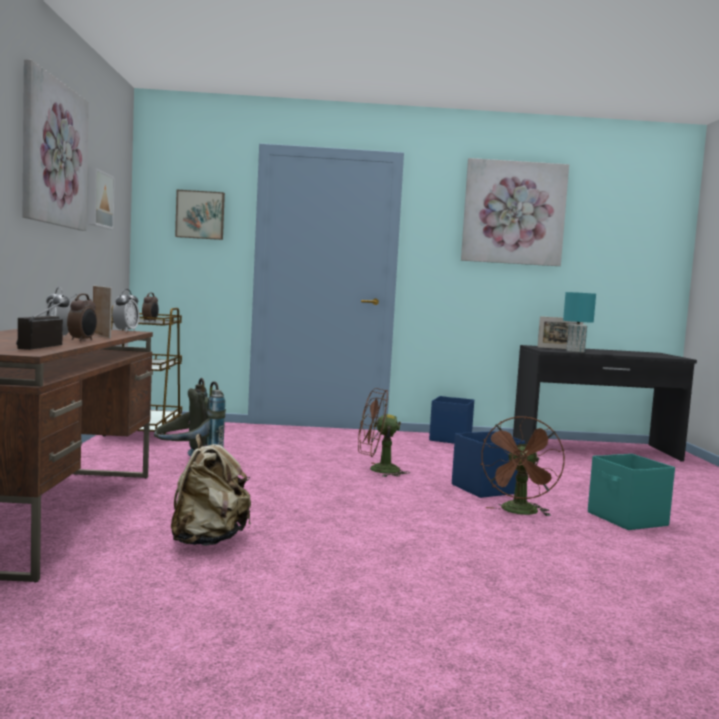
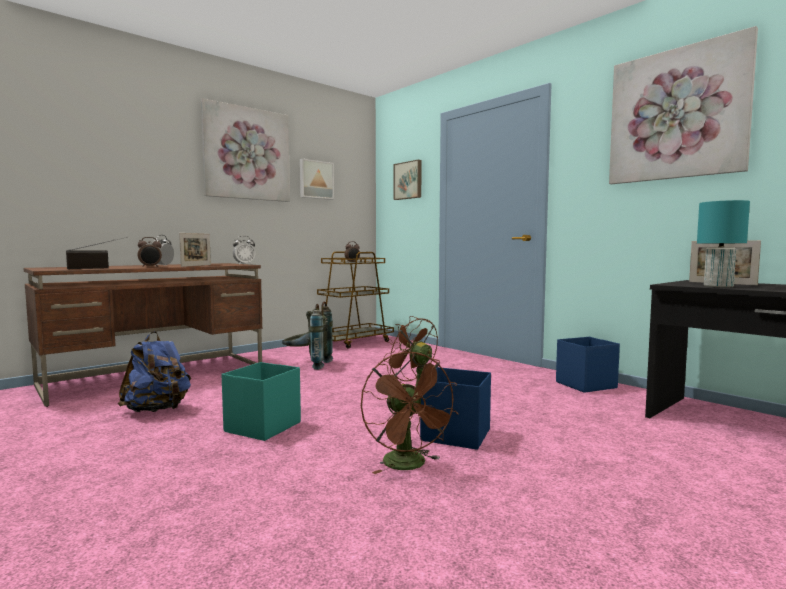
camera: 50 degrees right, 0 degrees up
(208, 540) = (157, 410): beige backpack -> blue backpack
(519, 512) = (409, 466): brown fan -> brown fan turned 90 degrees counterclockwise
(627, 519) = (514, 522): turquoise storage box -> turquoise storage box (262, 427)

